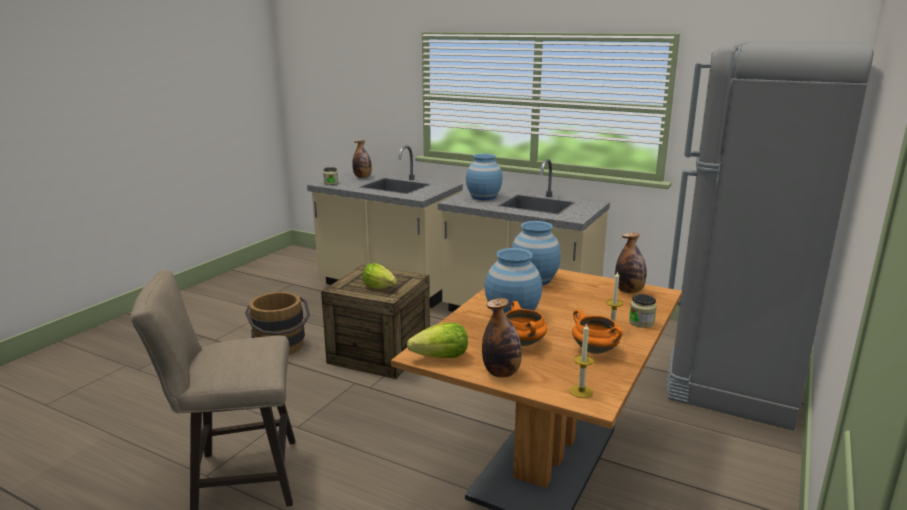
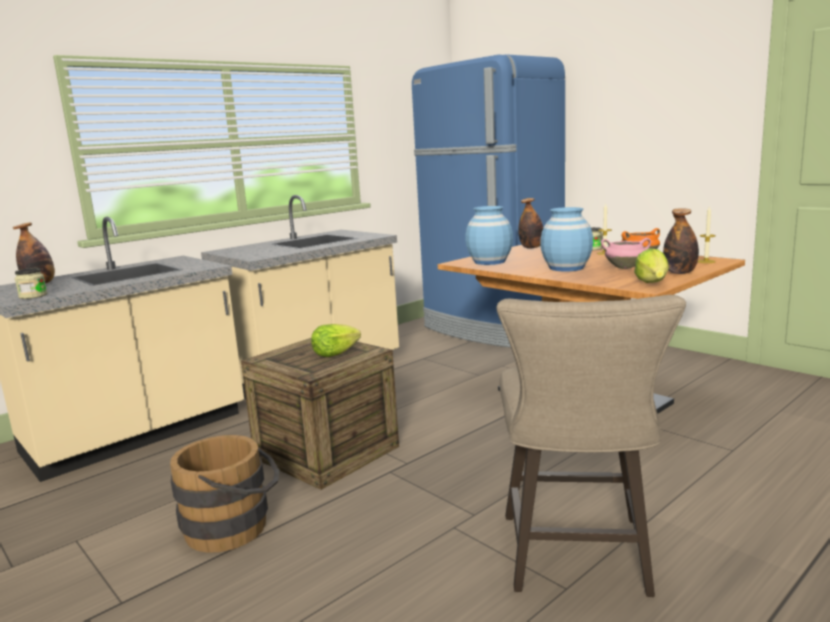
camera: 70 degrees left, 5 degrees down
(483, 197) = (258, 250): blue vase -> none
(523, 343) = (625, 267): orange cooking pot -> pink cooking pot
(734, 379) = (492, 328): grey fridge -> blue fridge

